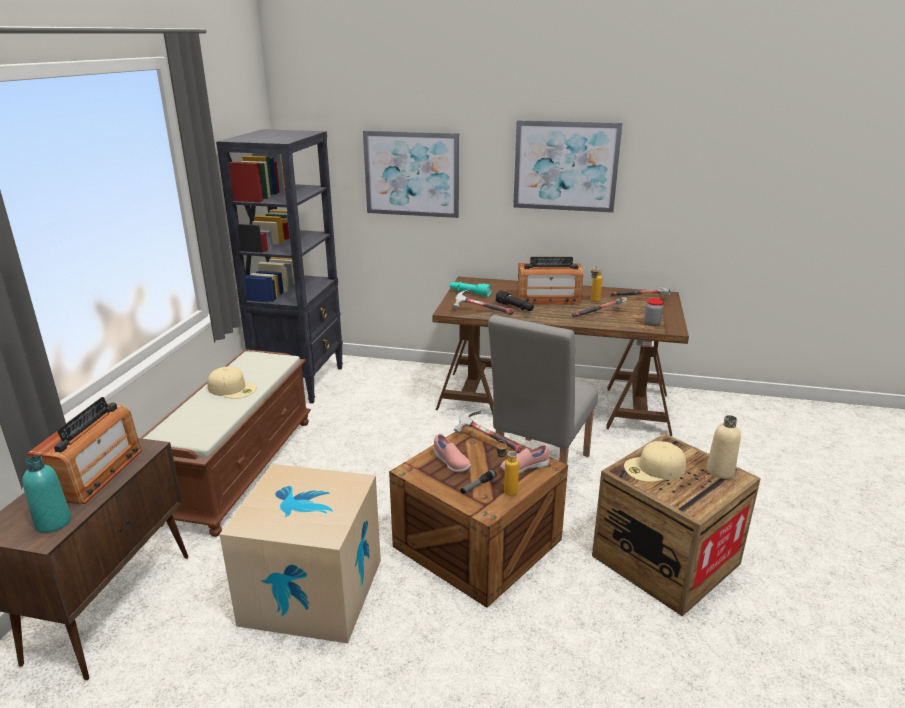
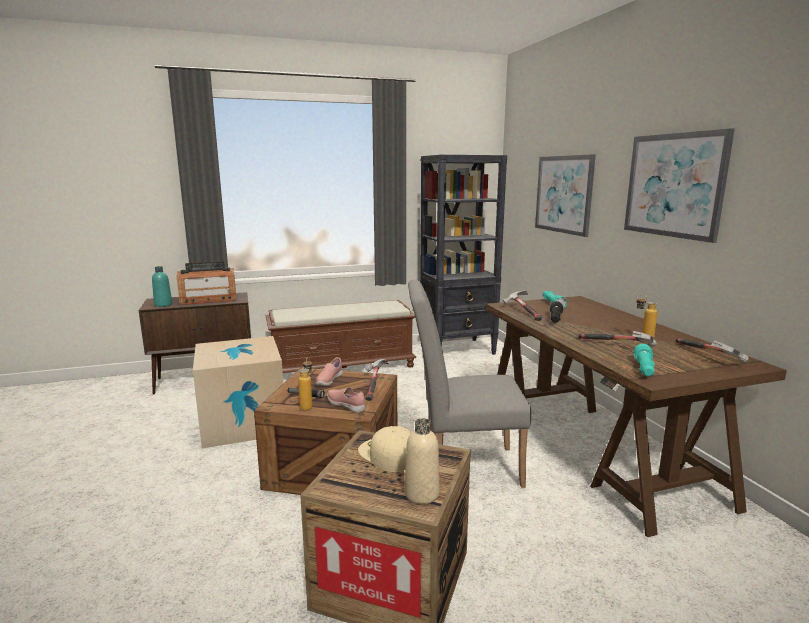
camera: 60 degrees right, 10 degrees down
(232, 388) = (347, 309): beige cap -> none
(548, 299) = (604, 325): radio -> none
(652, 323) = (644, 369): jar -> turquoise flashlight

